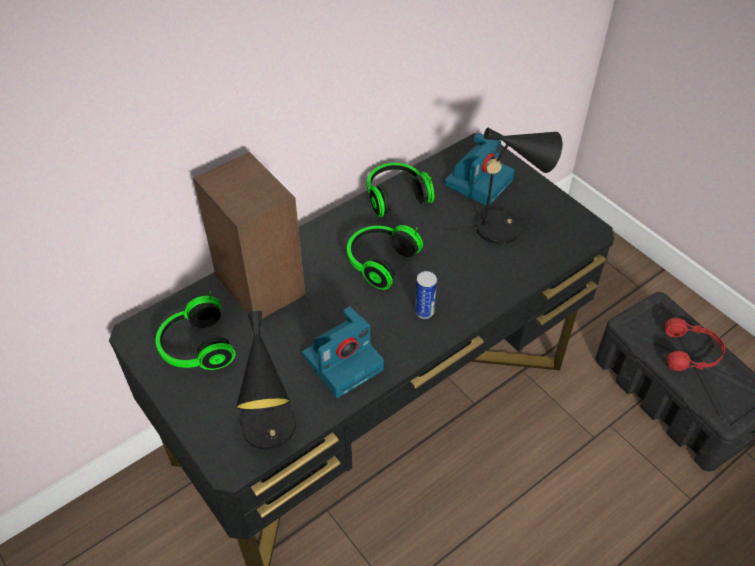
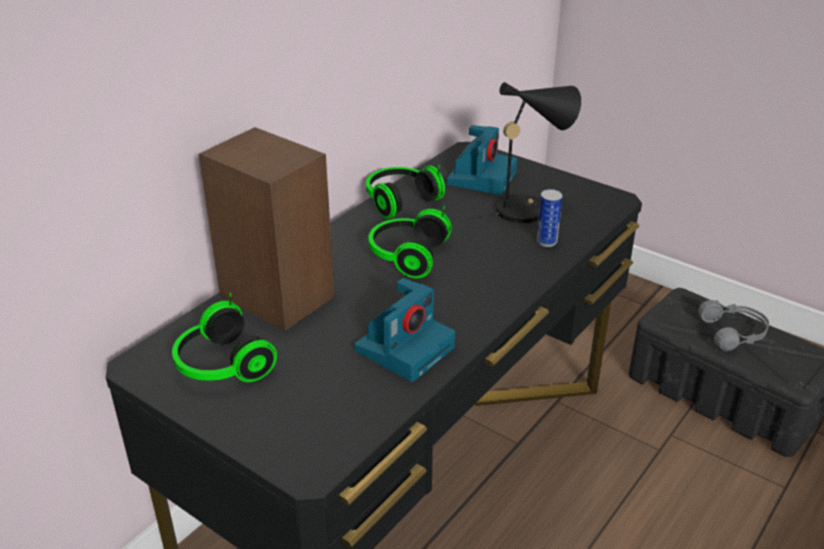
camera: 15 degrees left, 15 degrees down
(271, 433) = (347, 429): black table lamp -> none
(424, 311) = (476, 290): can -> can (546, 242)
(691, 352) = (734, 333): red headphones -> grey headphones

